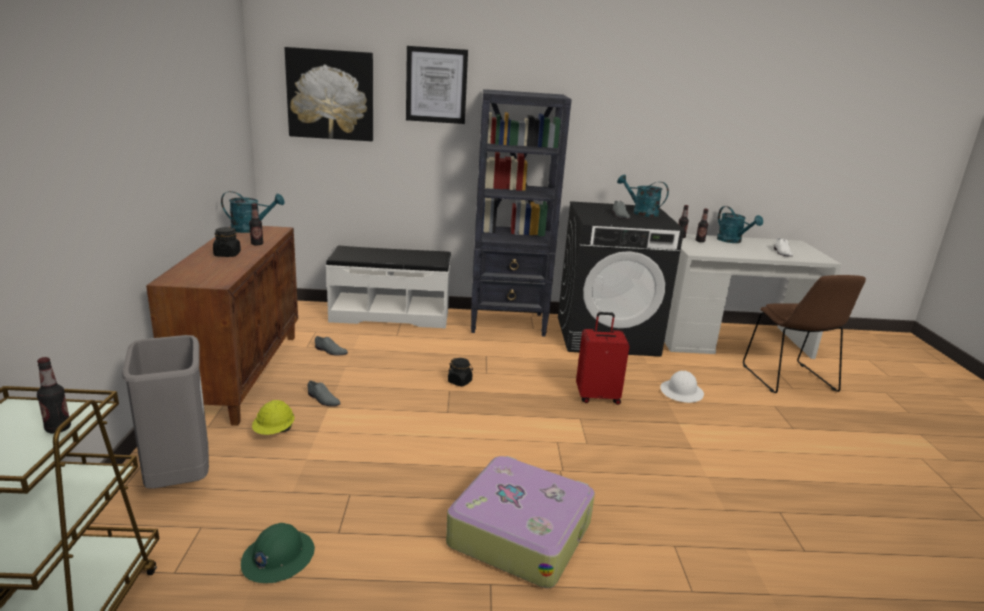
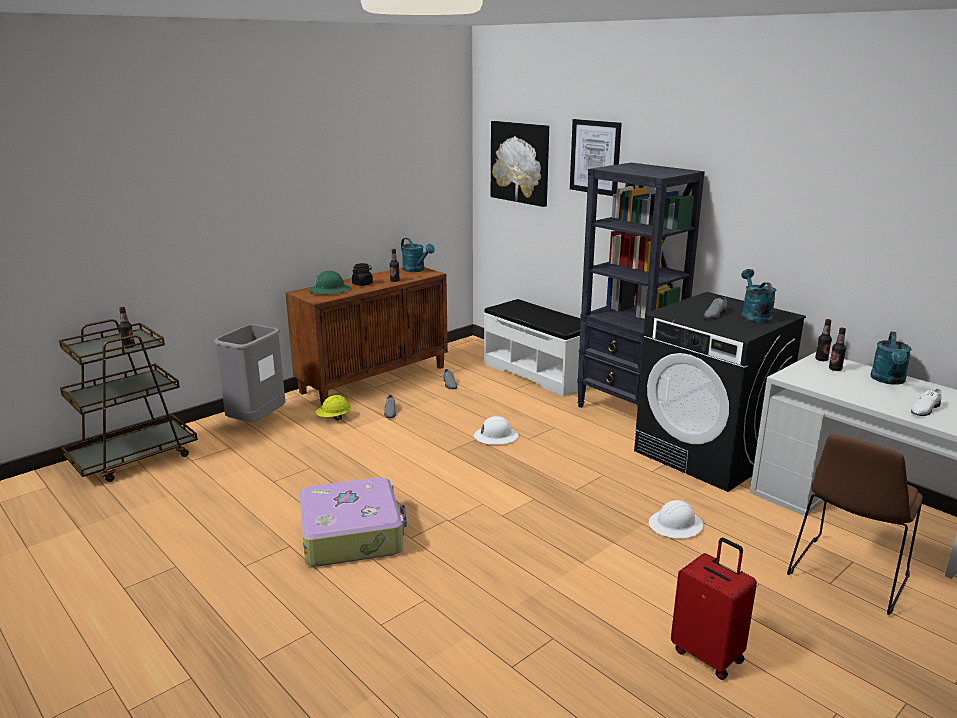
camera: 50 degrees right, 0 degrees up
(277, 558) = (232, 477): green hard hat -> green hard hat (329, 290)
(460, 382) = (496, 436): black jar -> white hard hat
(597, 396) = (584, 492): red suitcase -> red suitcase (708, 655)

